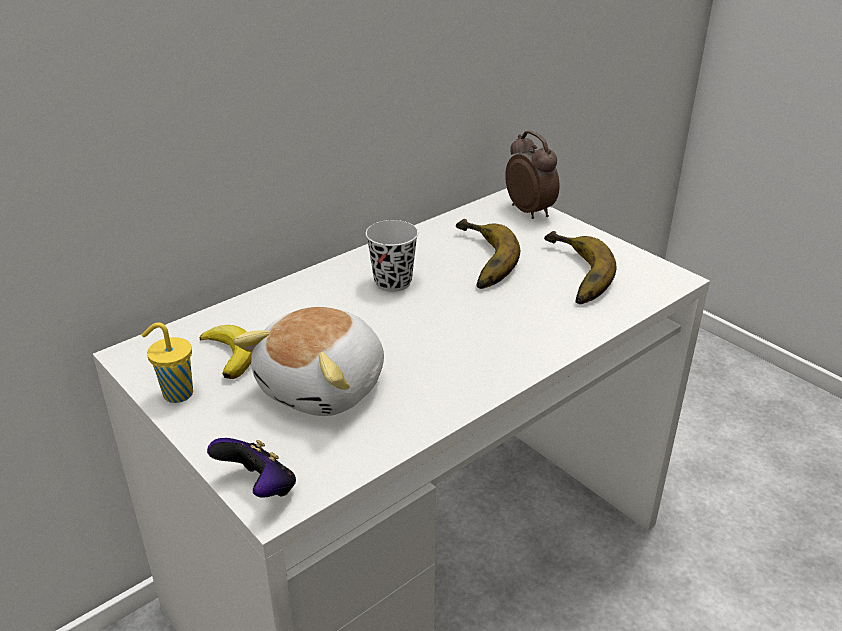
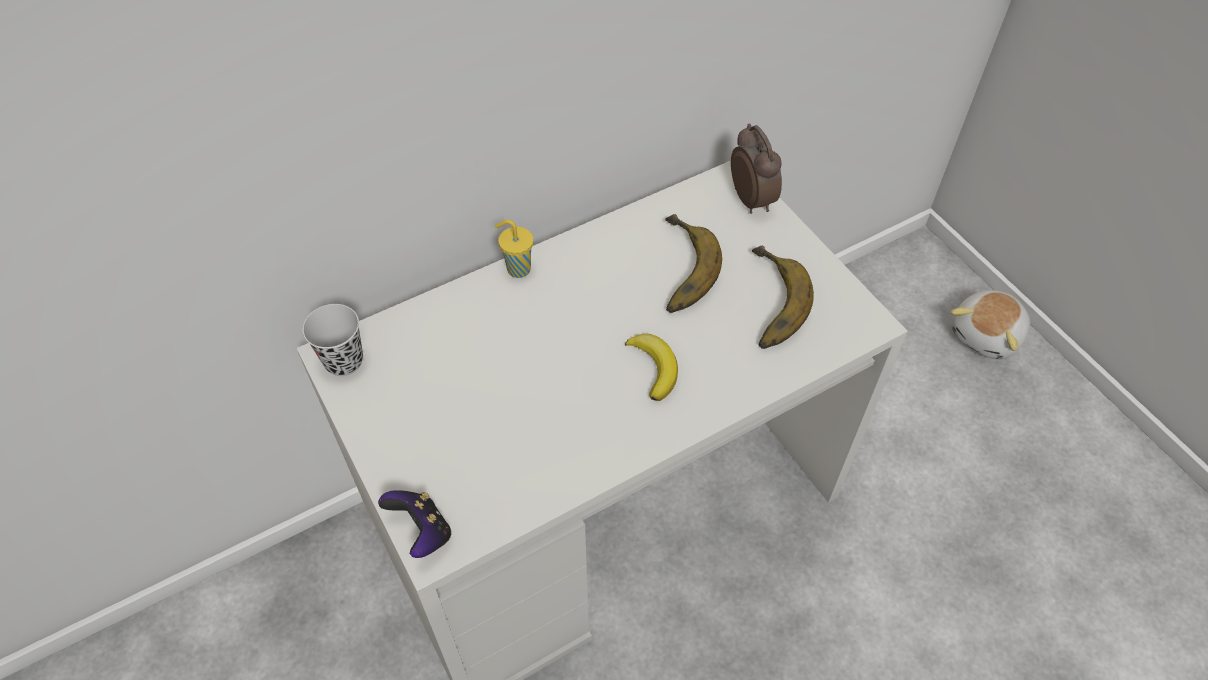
camera: 10 degrees right, 20 degrees up
(176, 394) = (365, 411): yellow cup -> yellow cup (517, 269)
(230, 354) = (418, 368): banana -> banana (654, 367)
(325, 387) = (496, 422): plush toy -> plush toy (987, 335)
(393, 282) = (586, 290): black cup -> black cup (344, 361)

